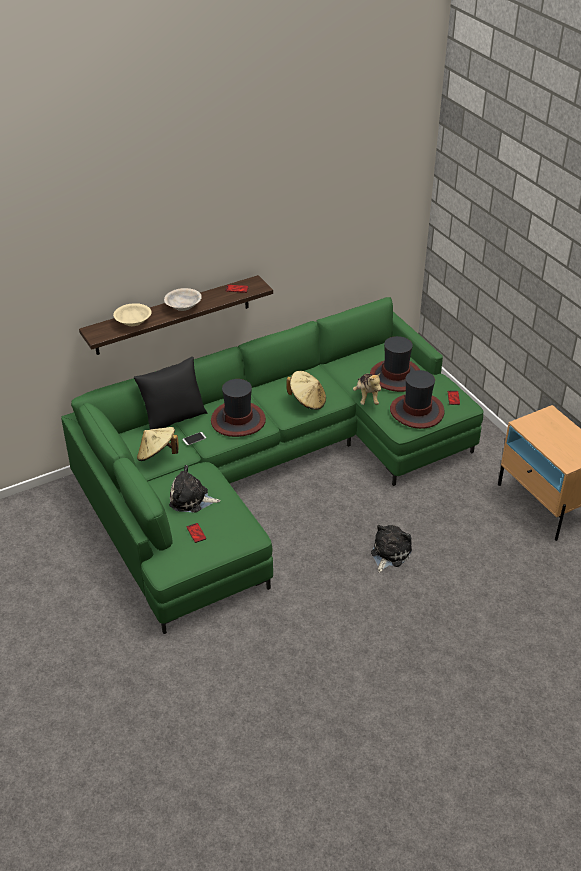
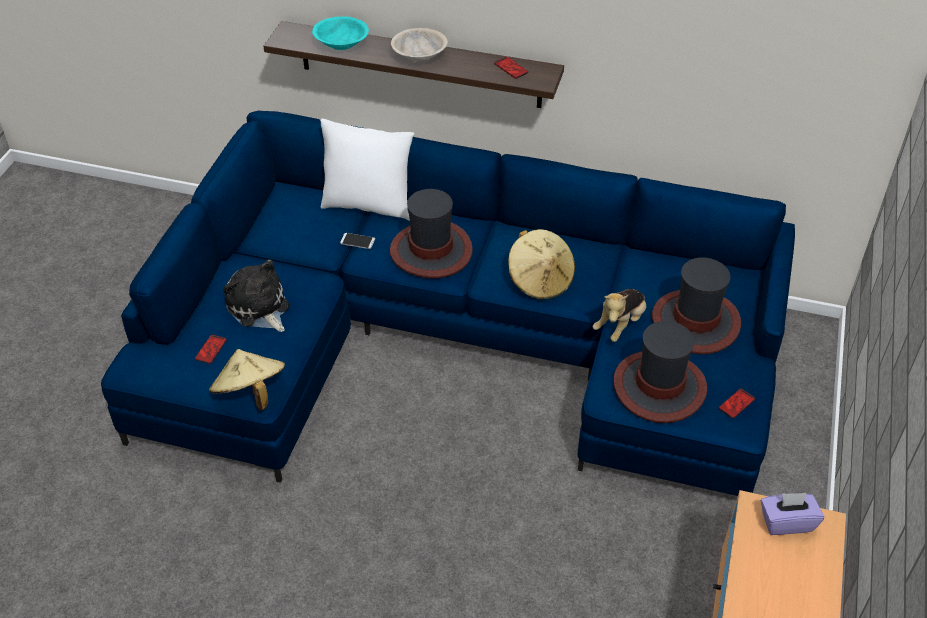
camera: 45 degrees right, 5 degrees up
(133, 322) = (341, 44): beige bowl -> turquoise bowl
(157, 455) = (297, 234): beige hat -> beige hat (250, 394)
(173, 419) = (368, 205): black pillow -> white pillow
(266, 472) = (454, 343): green sofa -> blue sofa
(389, 553) = (459, 551): plush toy -> none
(538, 421) = (786, 522): none -> purple tissue box

